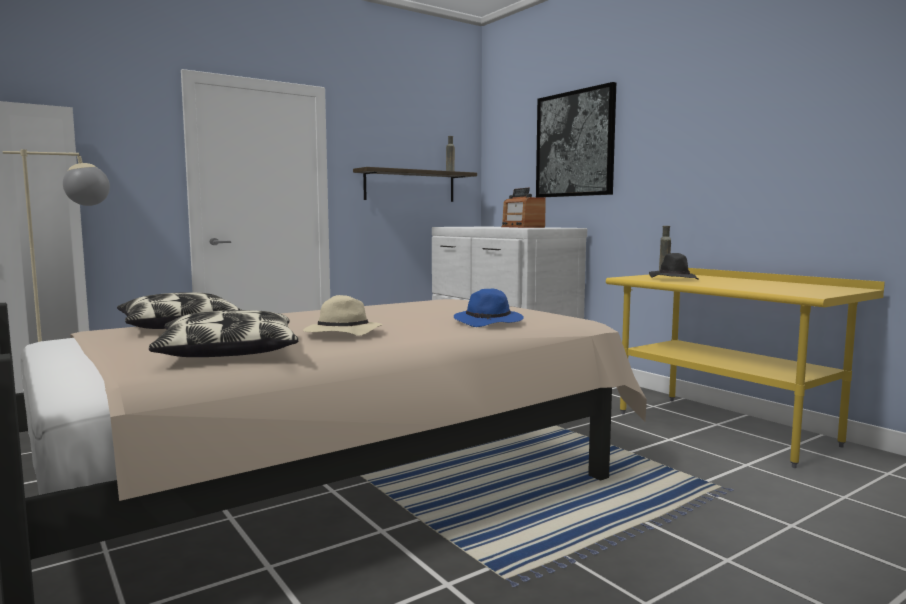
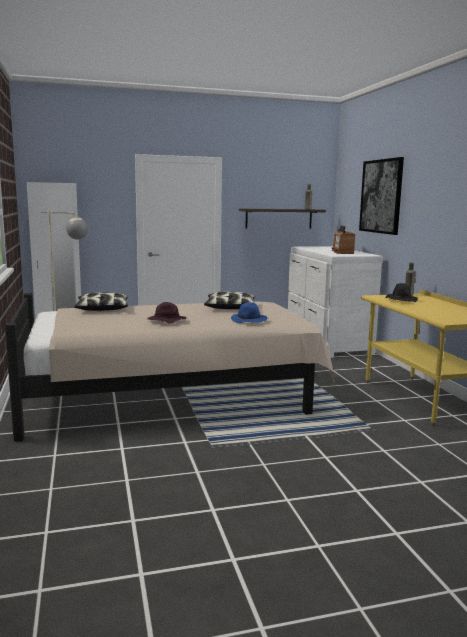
camera: 20 degrees right, 5 degrees up
(228, 352) = (107, 326): pillow -> pillow (230, 308)
(341, 334) = (166, 321): beige hat -> purple hat

